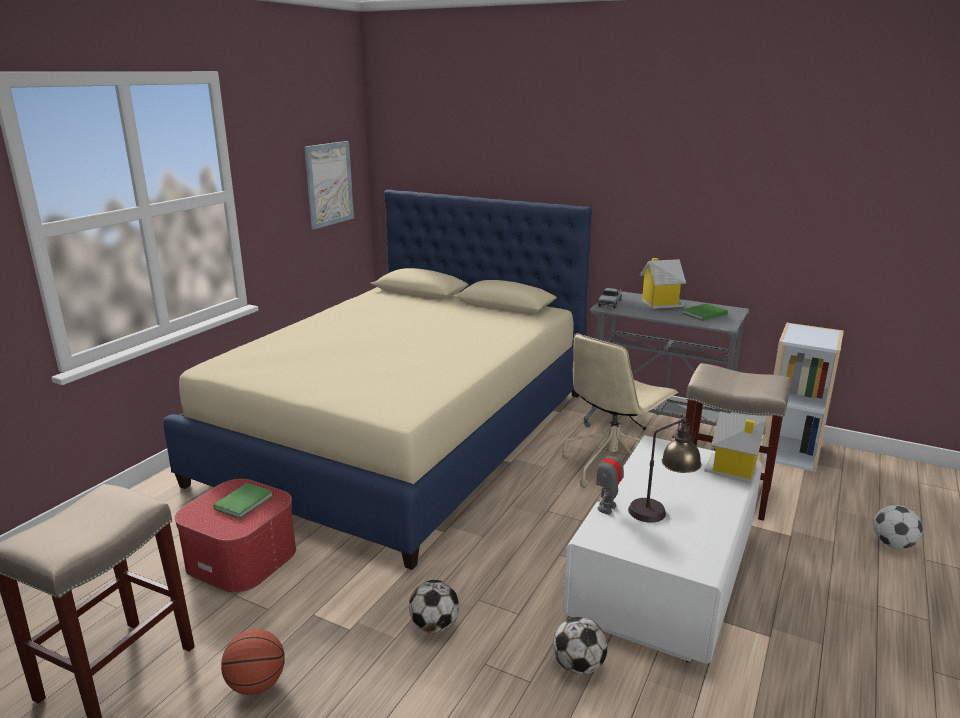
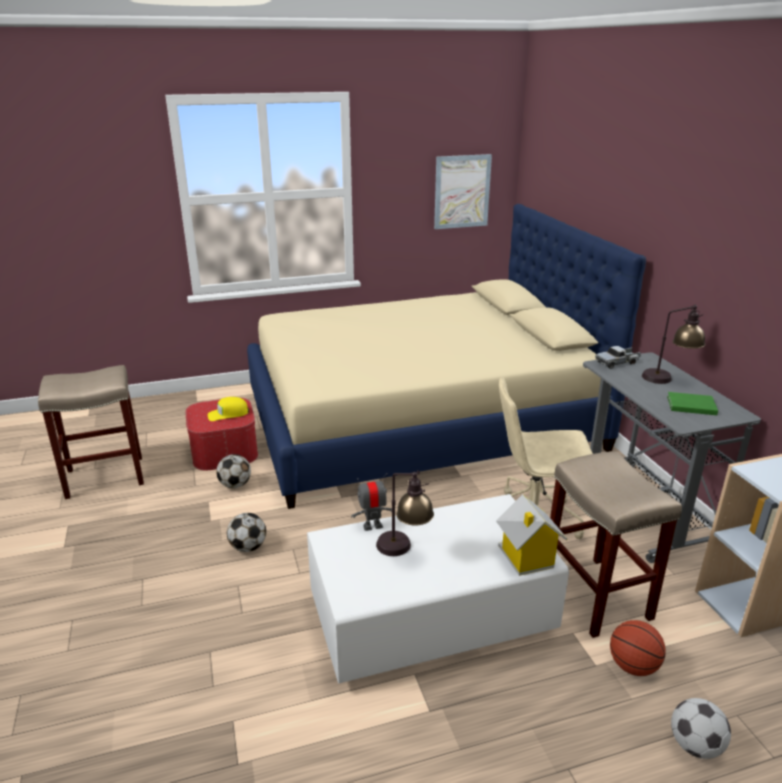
camera: 45 degrees right, 5 degrees up
(245, 502) = (228, 414): green book -> yellow cap
(256, 684) = (138, 519): basketball -> basketball (633, 666)
(578, 666) = (279, 626): football -> football (235, 485)
(660, 303) = (668, 380): toy house -> table lamp

